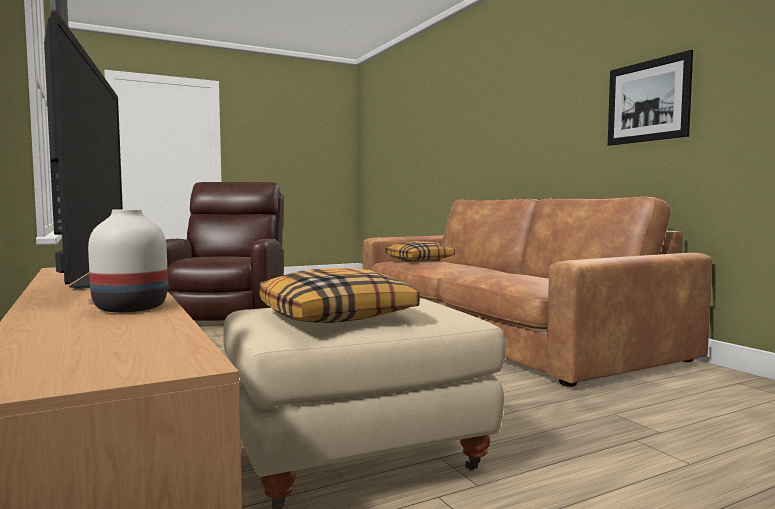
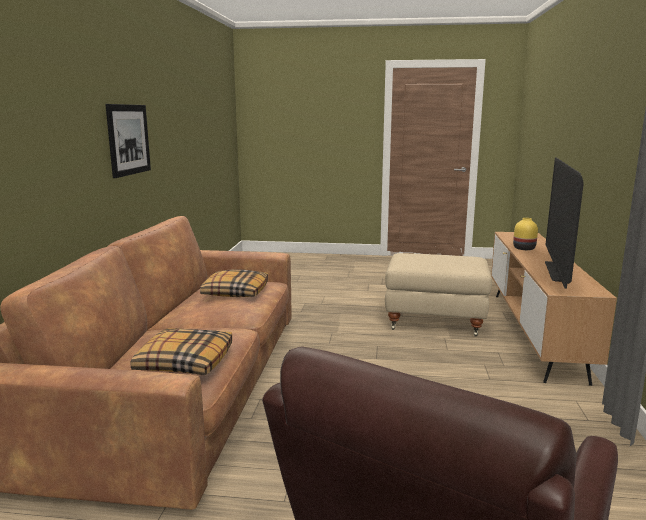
camera: 145 degrees left, 10 degrees up
(130, 308) = (524, 248): white vase -> yellow vase
(336, 315) = (450, 258): pillow -> pillow (235, 292)

